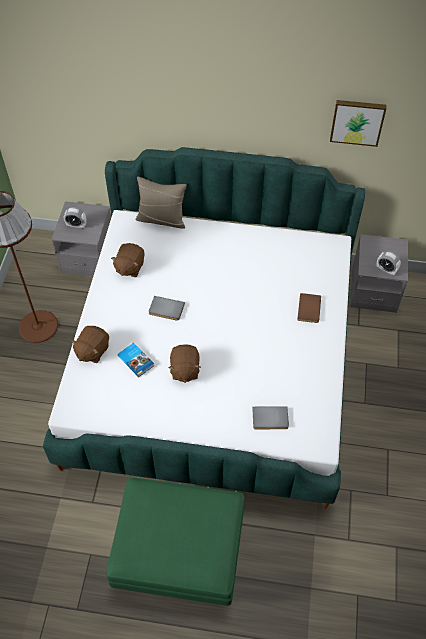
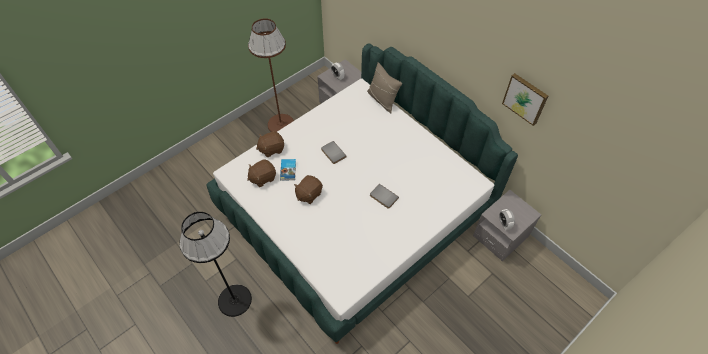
camera: 40 degrees right, 0 degrees up
(129, 267) = (337, 116): brown plush toy -> brown plush toy (262, 178)
(180, 552) = (235, 300): green ottoman -> black floor lamp
(270, 419) = (327, 258): grey book -> grey book (383, 197)
(310, 309) = (419, 211): brown book -> none

